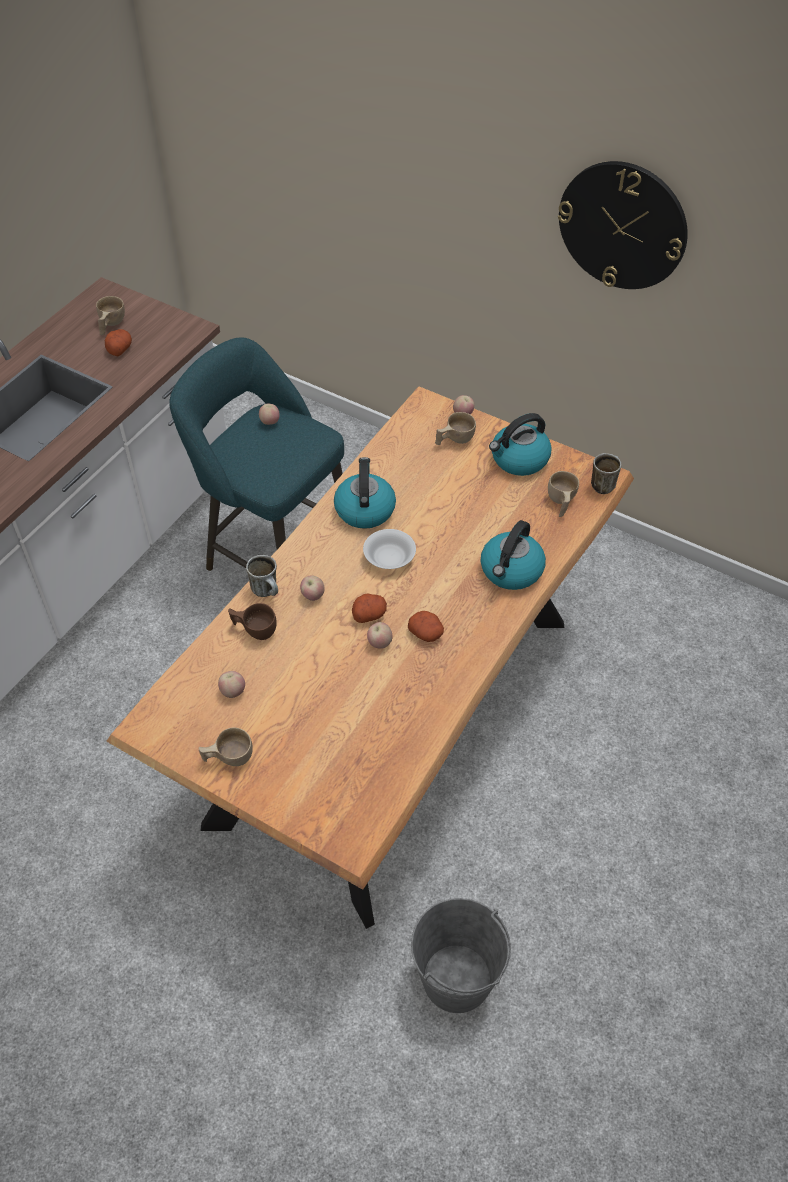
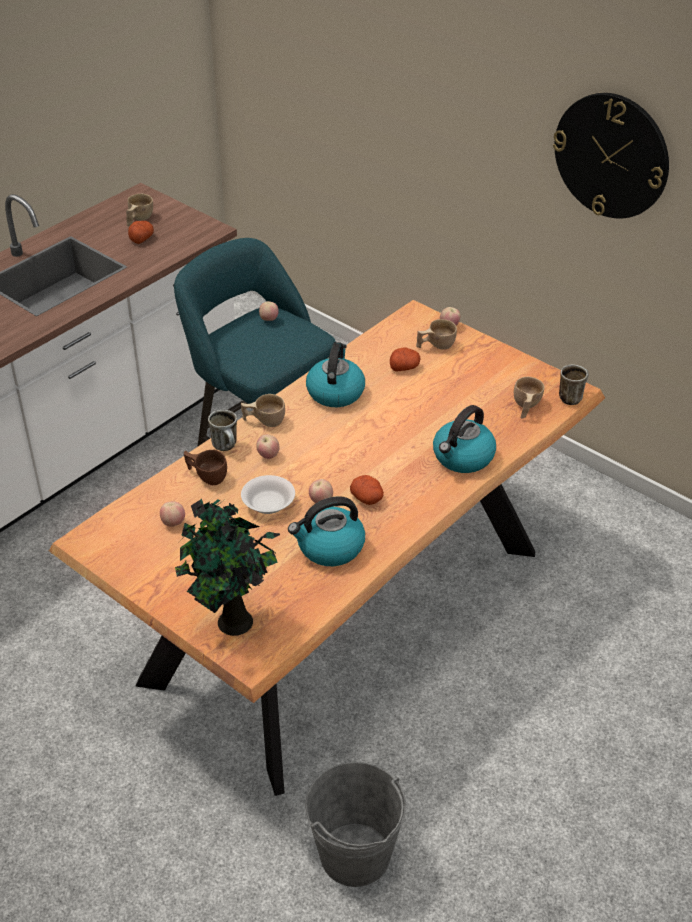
camera: 10 degrees right, 10 degrees down
(228, 758) = (154, 575): beige cup -> beige cup (264, 421)
(323, 803) = (232, 624): none -> potted plant
(369, 614) = (317, 476): potato -> potato (404, 367)
(388, 558) = (347, 433): white bowl -> white bowl (267, 504)
(519, 459) = (494, 368): kettle -> kettle (329, 548)

